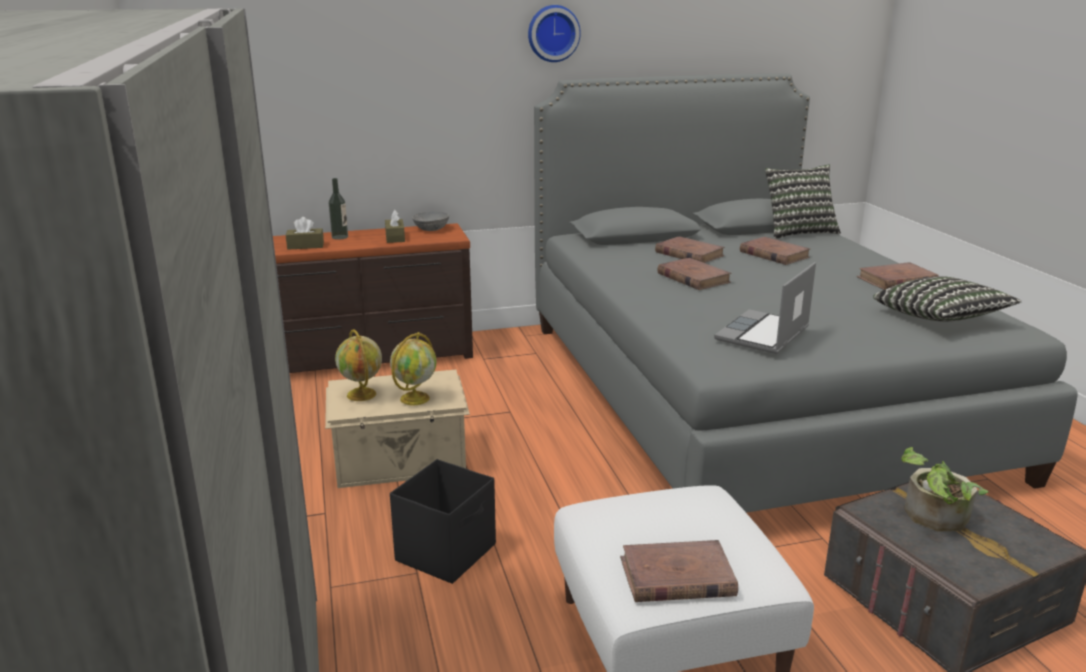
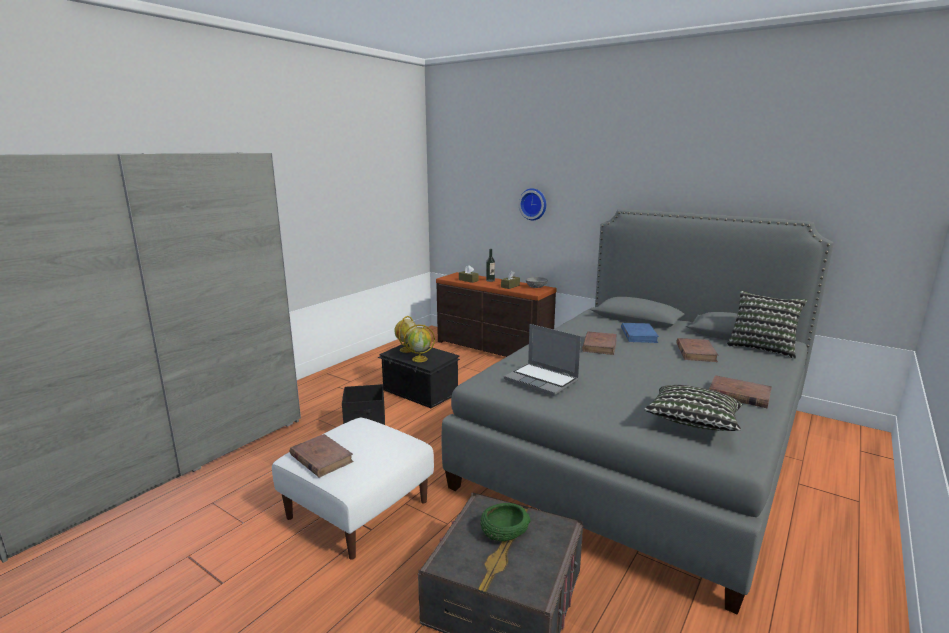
camera: 50 degrees right, 5 degrees down
(401, 462) = (420, 392): beige storage box -> black storage box
(553, 33) = (624, 179): wall clock -> wall clock (533, 204)
(689, 254) = (638, 335): brown book -> blue book
(763, 335) = (542, 380): laptop -> laptop turned 135 degrees counterclockwise
(933, 519) = (504, 531): potted plant -> green bowl

